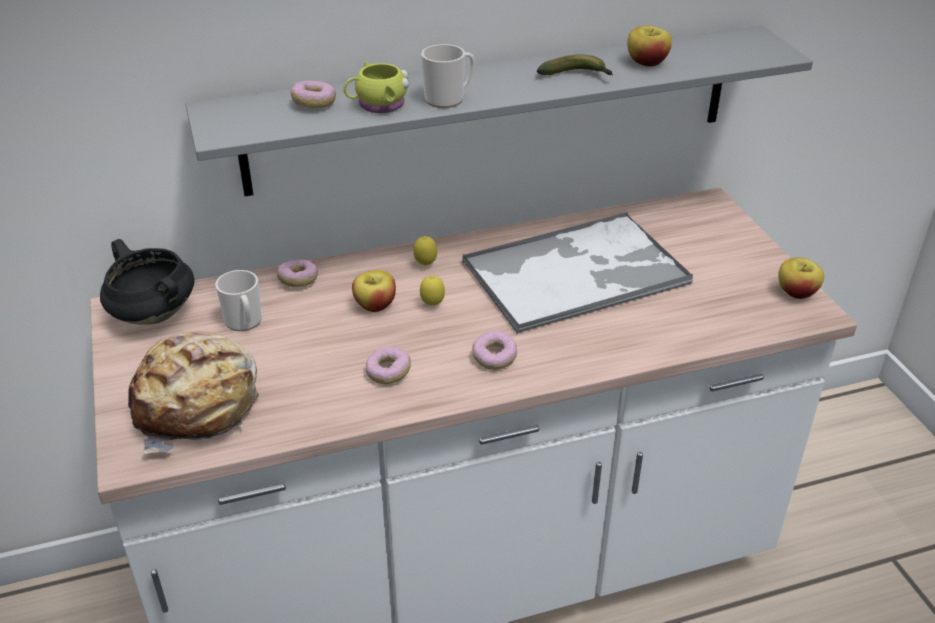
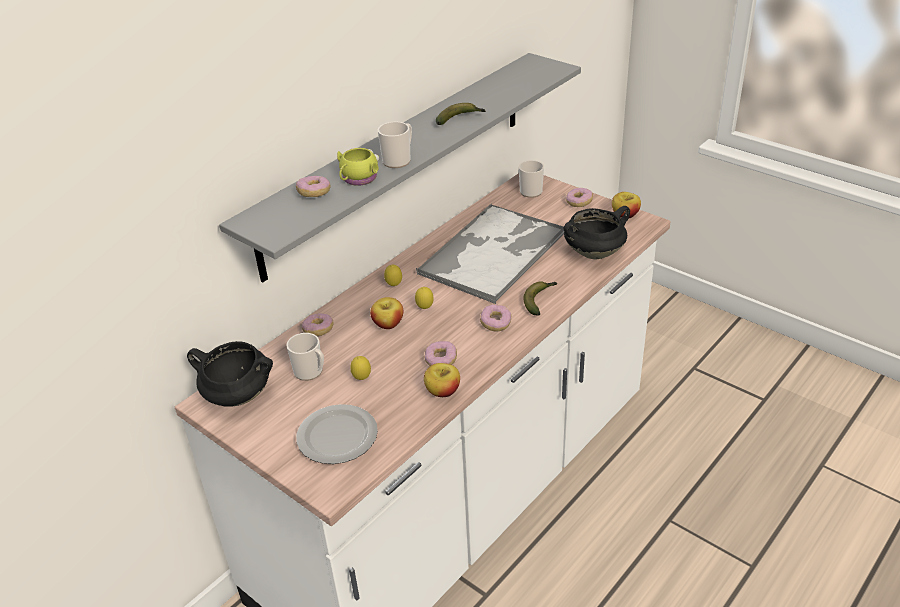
camera: 30 degrees left, 0 degrees up
(198, 405) = (337, 435): bread -> plate
(286, 354) = (362, 379): none -> lemon
(576, 354) = (540, 300): none -> banana
(647, 63) = (491, 97): apple -> apple (442, 391)
(699, 215) = (530, 190): none -> mug
(706, 324) = (594, 252): none -> black cooking pot
(748, 253) = (579, 202): none -> donut

